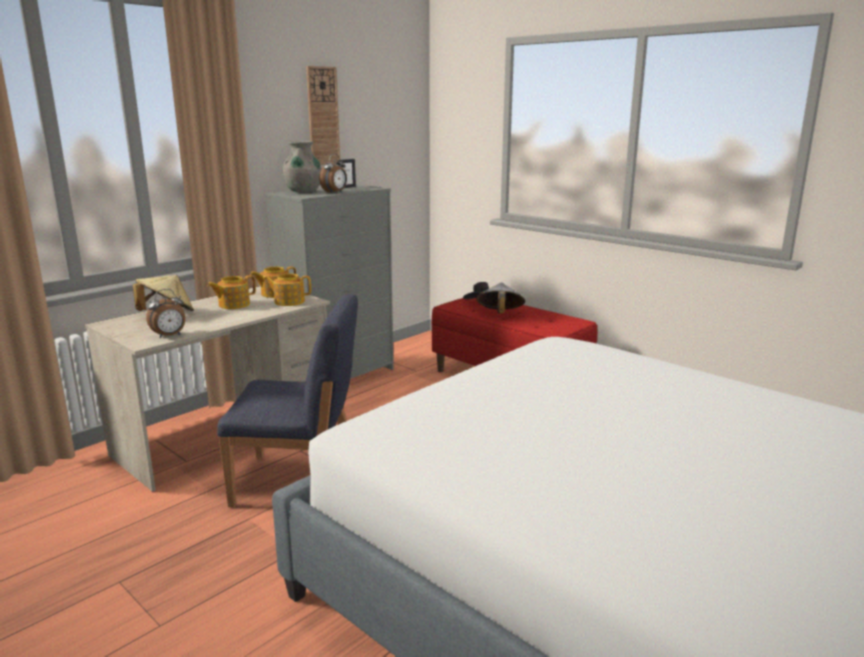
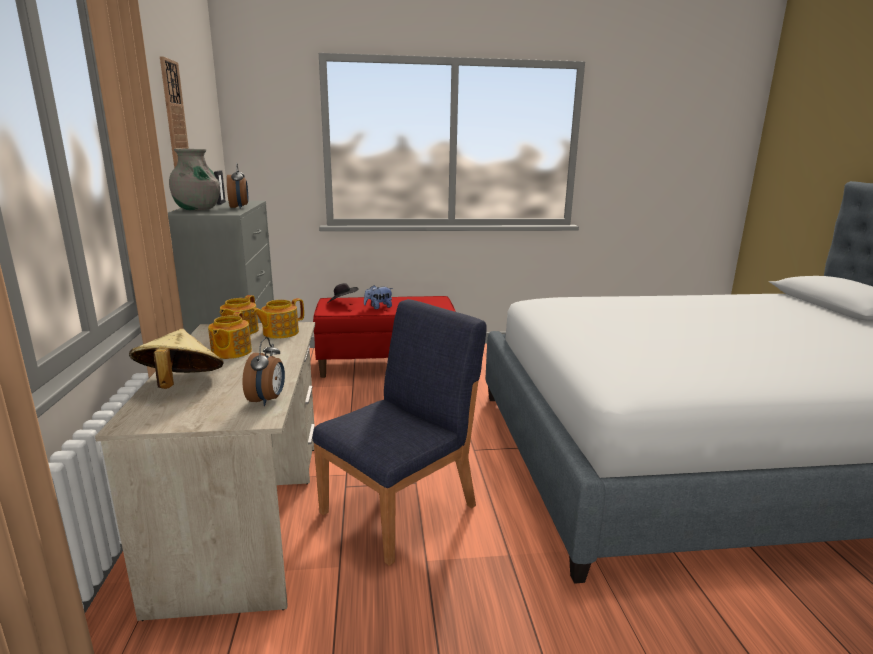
camera: 50 degrees left, 0 degrees up
(499, 314) = (378, 307): grey hat -> plush toy

